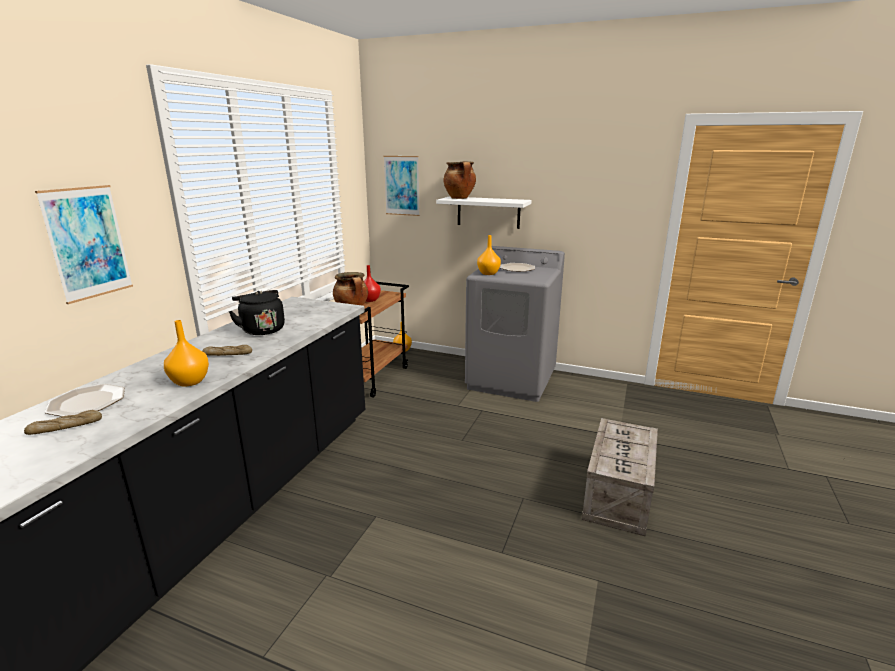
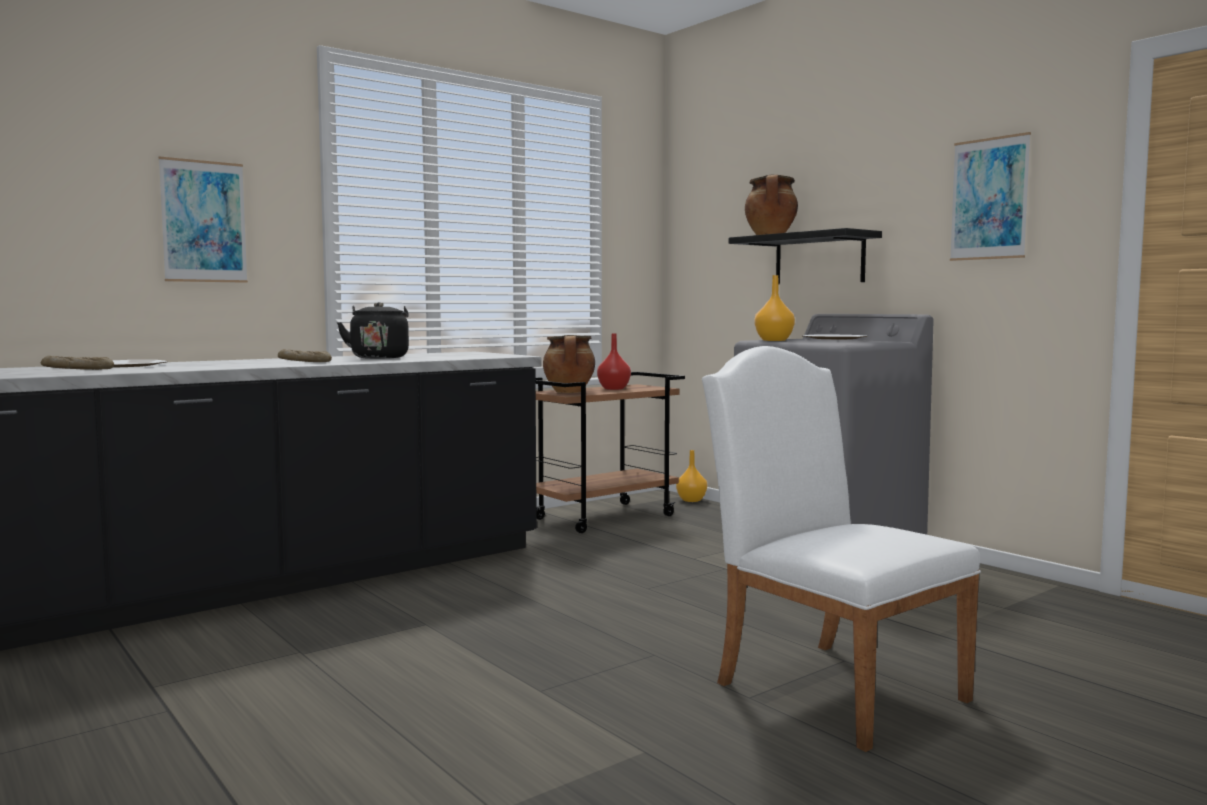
camera: 30 degrees right, 15 degrees down
(189, 382) = (228, 365): orange vase -> none
(402, 185) = (705, 231): picture -> picture (989, 199)
(488, 212) = (819, 259): white shelf -> black shelf
(617, 493) = (828, 685): crate -> white chair

